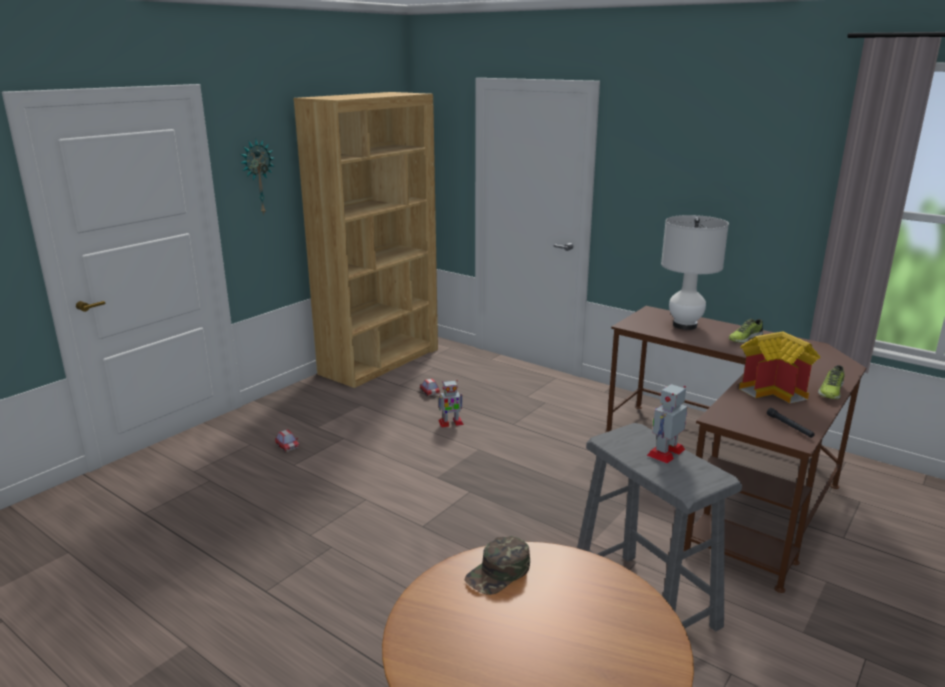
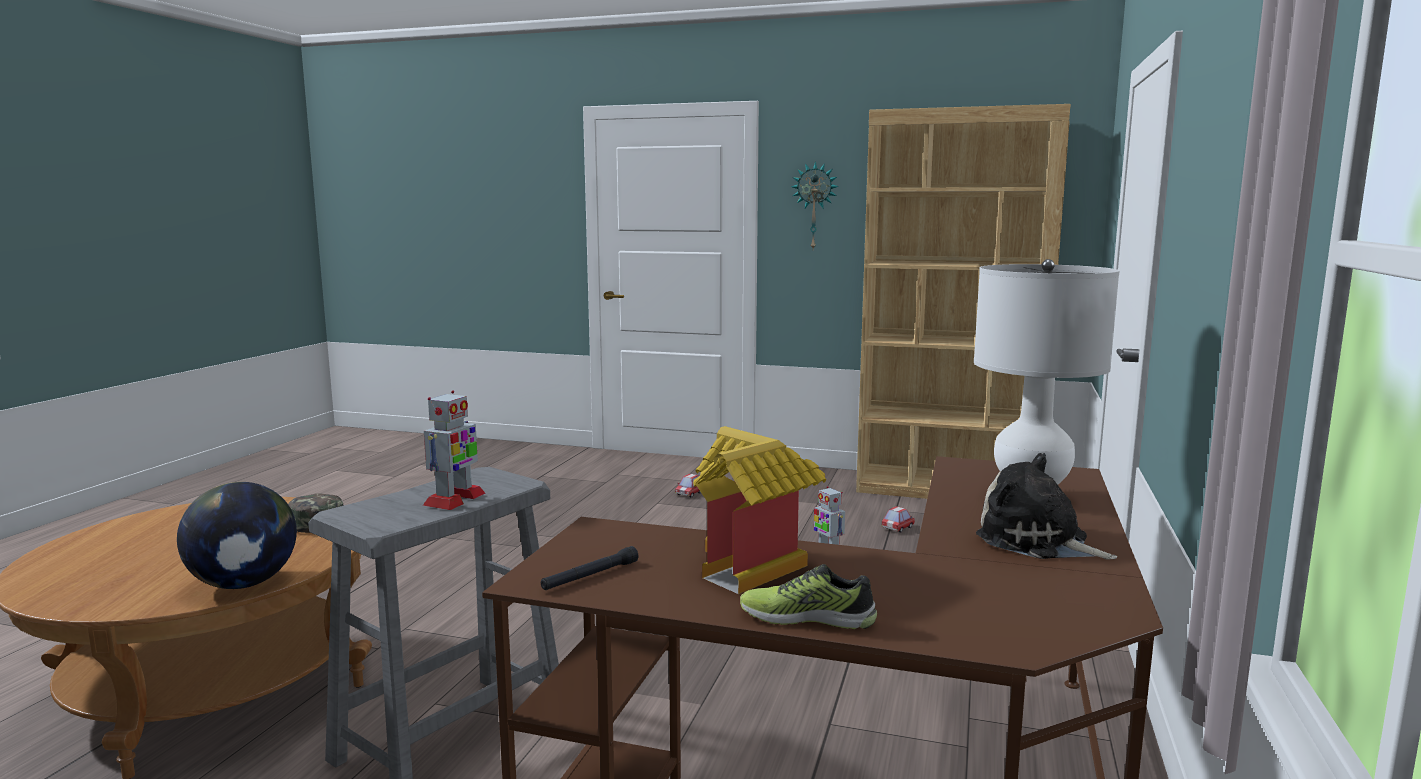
camera: 70 degrees right, 10 degrees down
(633, 598) = (244, 584): none -> globe
(666, 452) = (454, 500): toy robot -> toy robot turned 90 degrees clockwise
(744, 338) = (1037, 541): shoe -> plush toy

